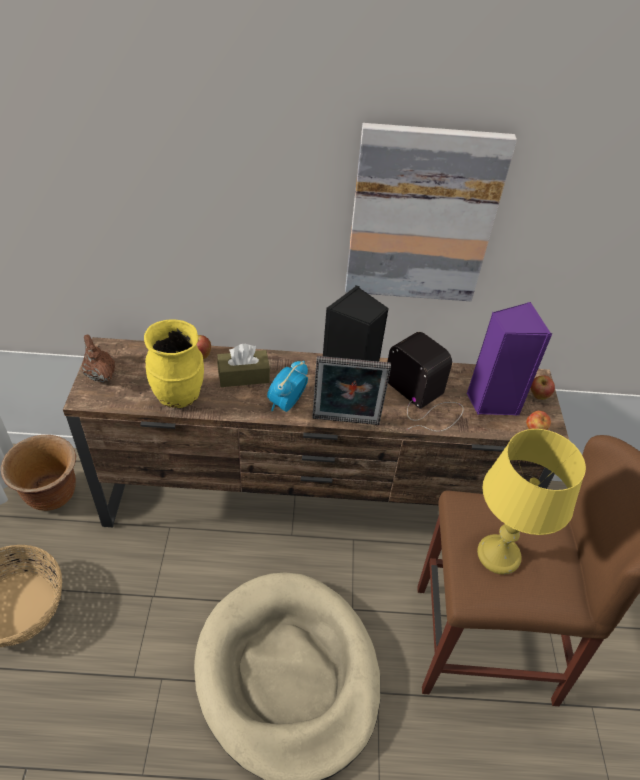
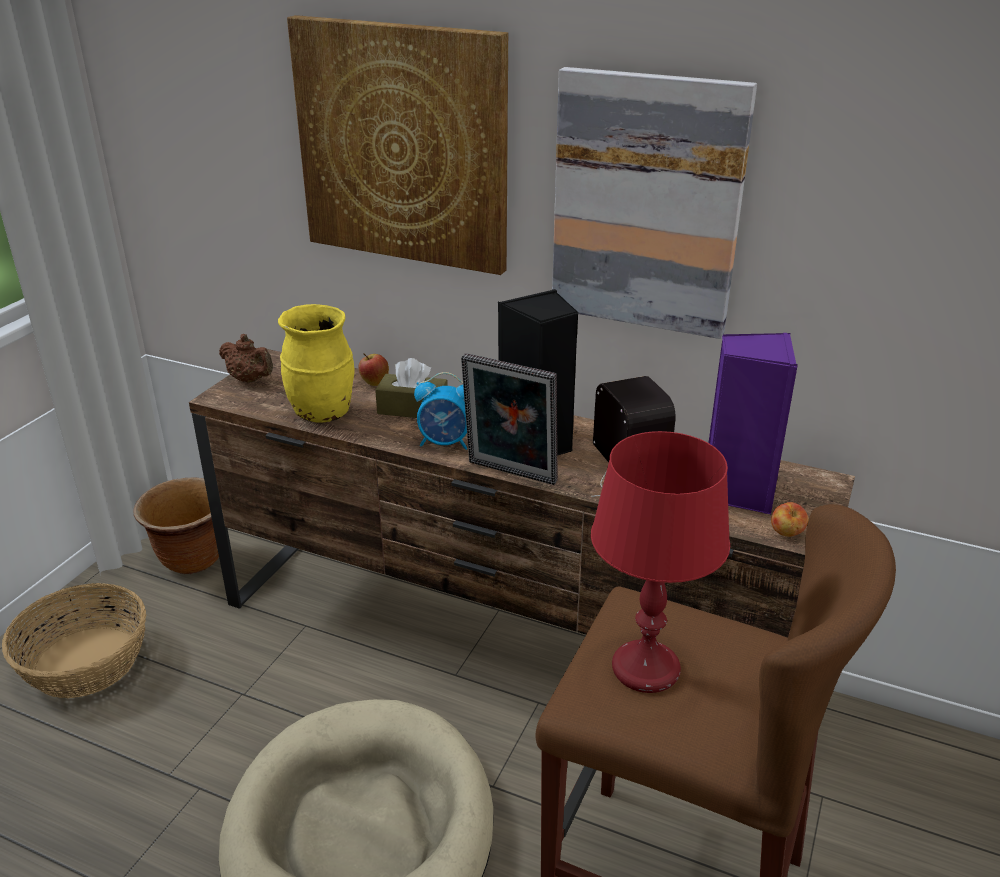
camera: 25 degrees right, 15 degrees down
(100, 374) = (250, 380): brown teapot -> brown teapot turned 135 degrees clockwise
(216, 182) = (403, 145): none -> picture
(286, 404) = (446, 443): alarm clock -> alarm clock turned 135 degrees counterclockwise
(499, 556) = (646, 669): yellow table lamp -> red table lamp
(538, 396) = (816, 500): apple -> none

